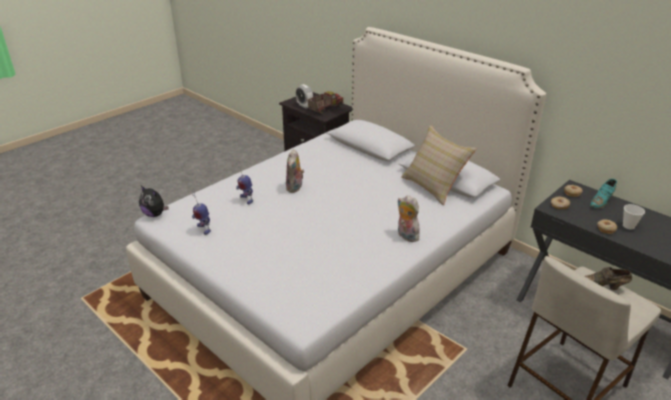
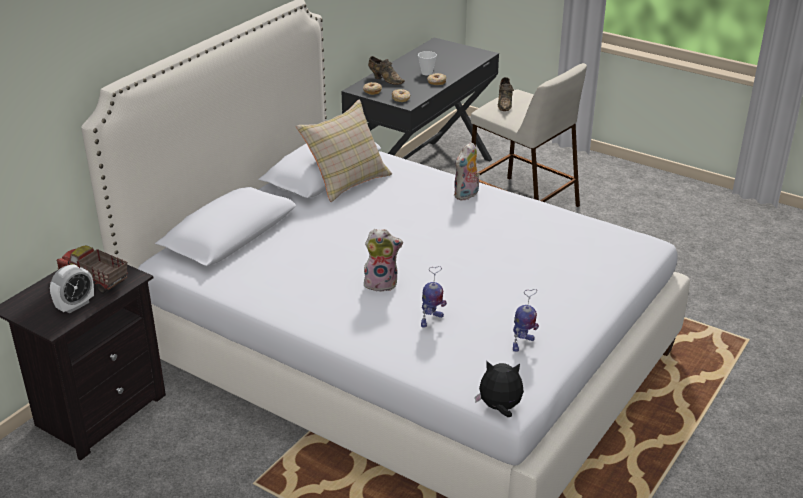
camera: 100 degrees left, 0 degrees up
(155, 214) = (499, 408): plush toy -> plush toy turned 105 degrees counterclockwise
(602, 201) = (385, 79): turquoise shoe -> brown shoe

